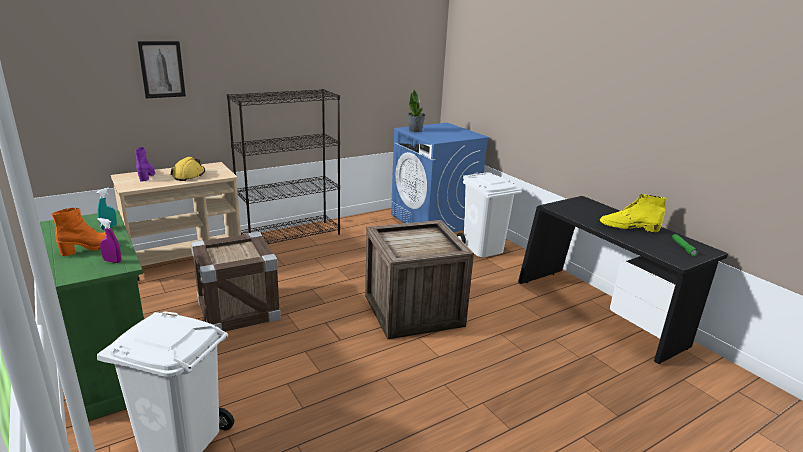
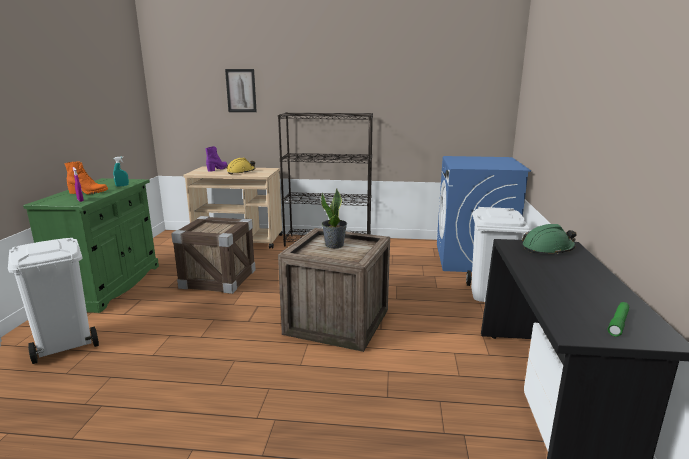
camera: 40 degrees right, 5 degrees down
(415, 130) = (458, 159): potted plant -> potted plant (334, 245)
(579, 206) = (548, 249): none -> green hard hat
(628, 227) = (573, 282): yellow boot -> none

